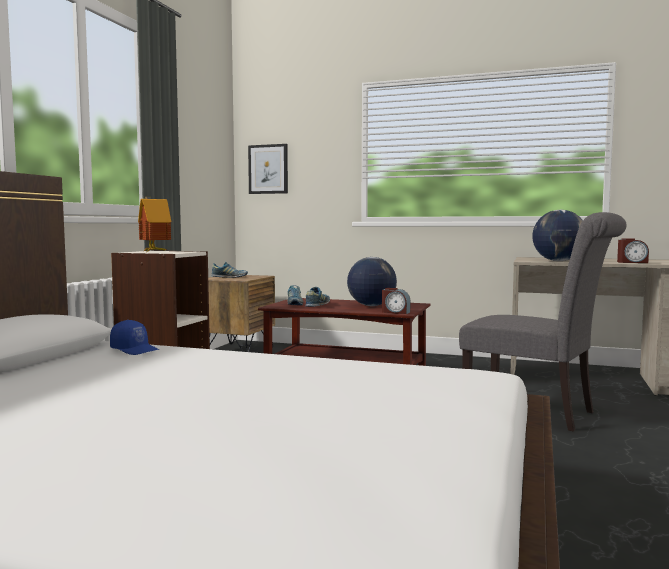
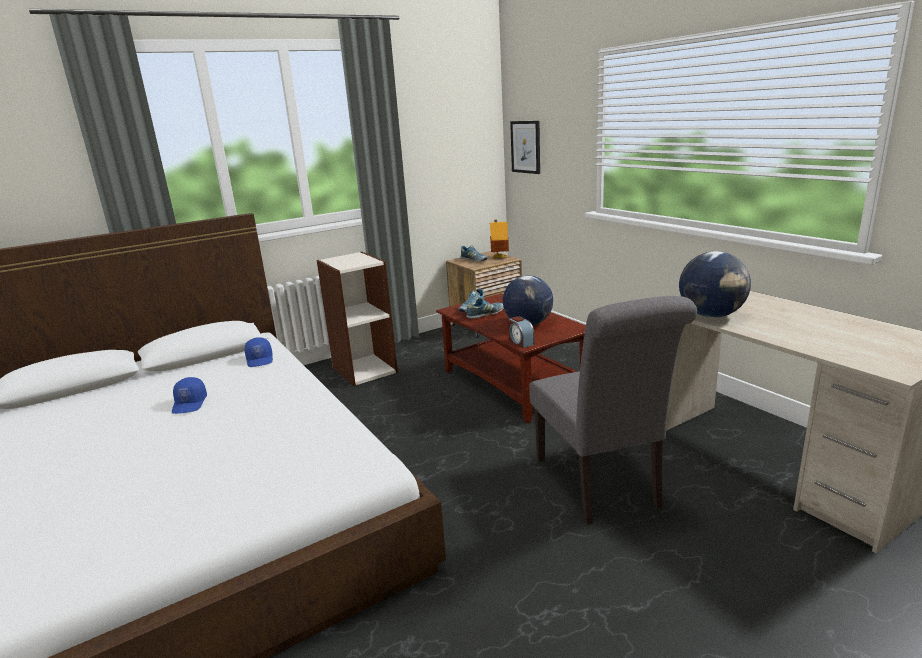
camera: 40 degrees right, 15 degrees up
(136, 383) = (190, 404): none -> blue cap
(154, 251) = (347, 259): toy house -> toy house (499, 257)
(632, 262) = (795, 339): alarm clock -> none

